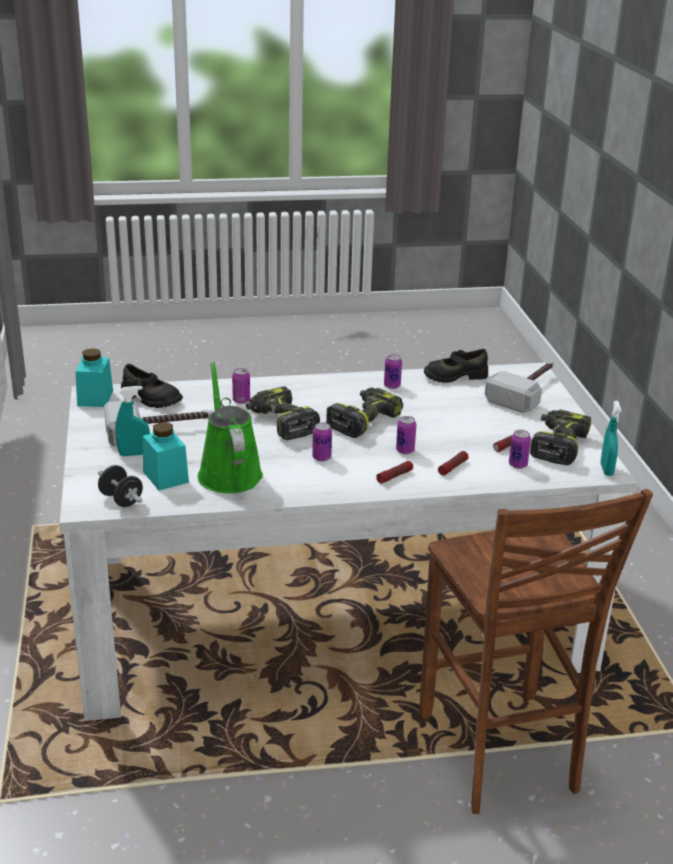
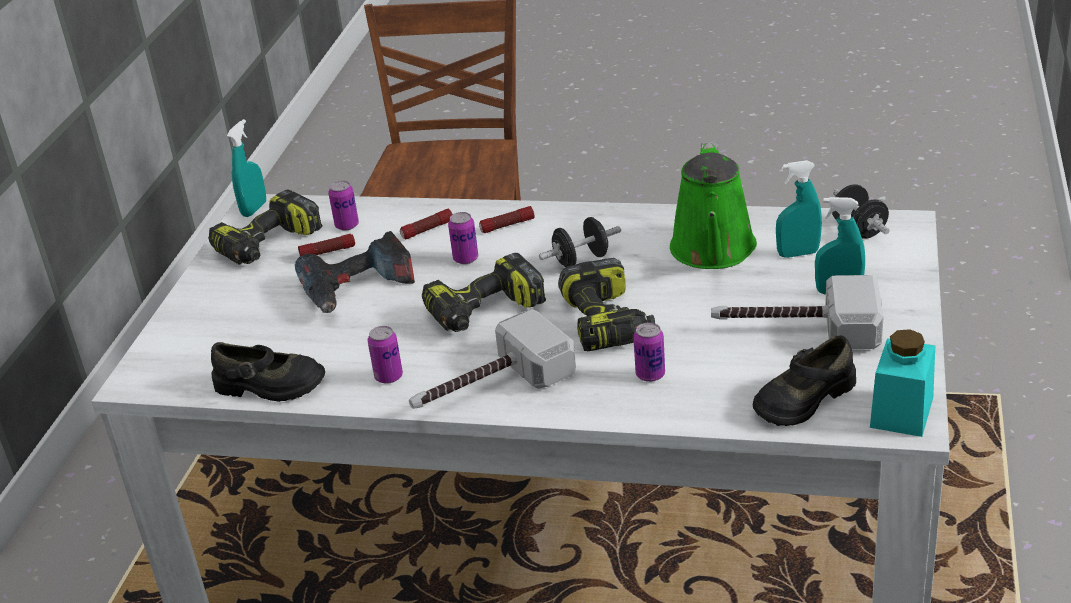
camera: 155 degrees left, 5 degrees up
(150, 398) = (803, 398): black shoe -> black shoe turned 90 degrees counterclockwise
(165, 477) = (798, 253): turquoise jar -> turquoise spray bottle
(321, 457) = (581, 260): can -> black dumbbell
(460, 425) = (357, 289): none -> power drill
(527, 391) = (196, 340): hammer -> hammer (488, 387)

